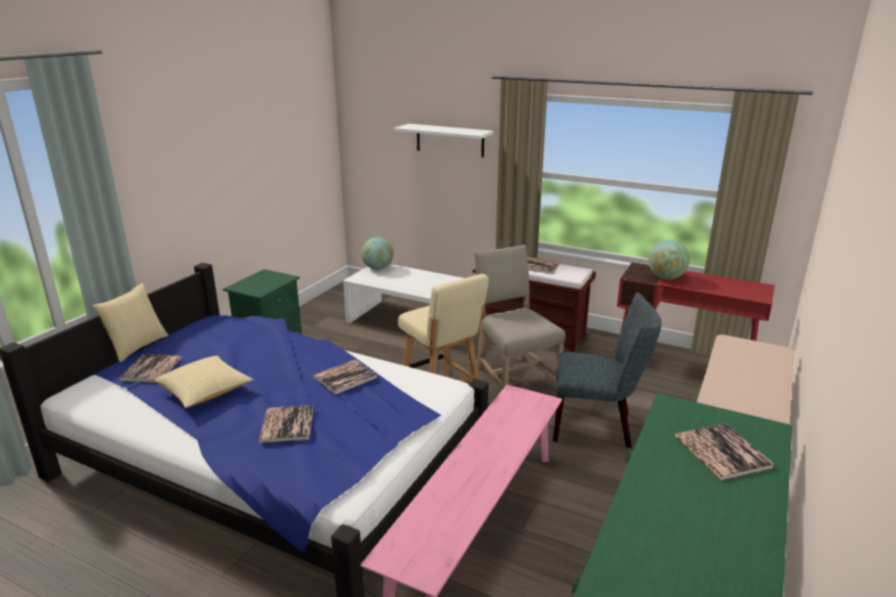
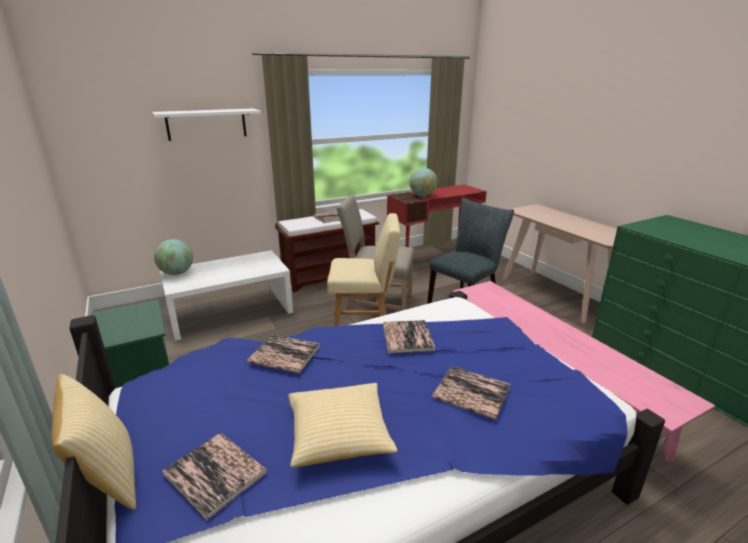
camera: 55 degrees left, 0 degrees up
(722, 452) = (696, 232): book -> book (284, 354)

